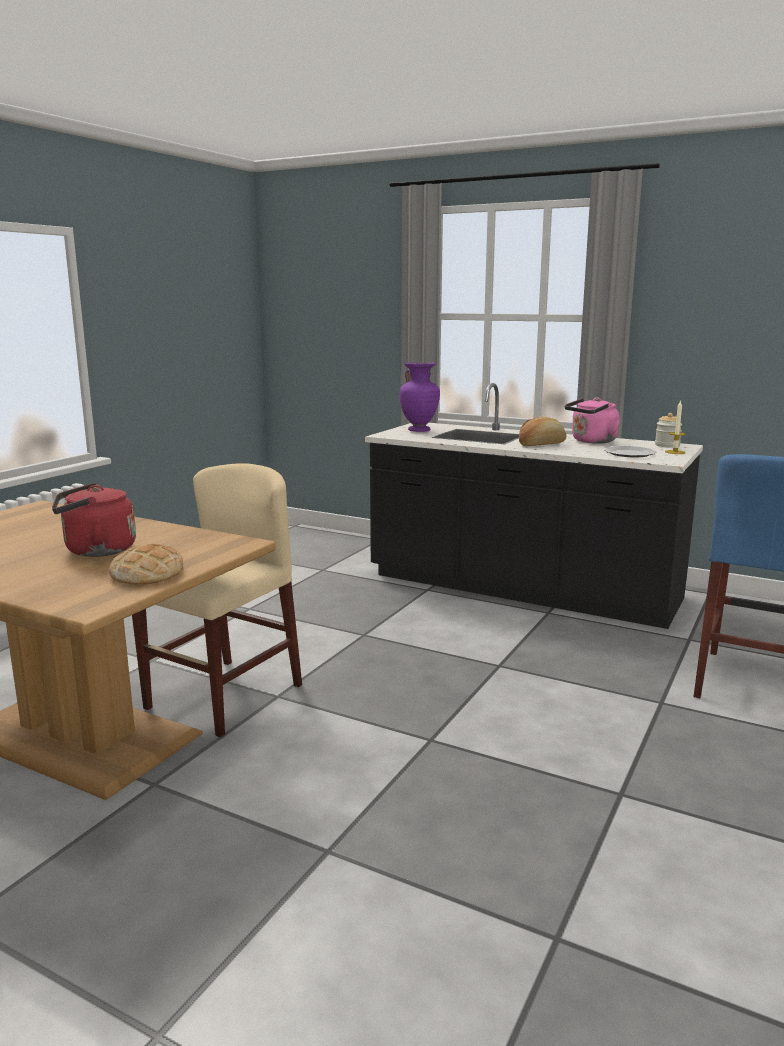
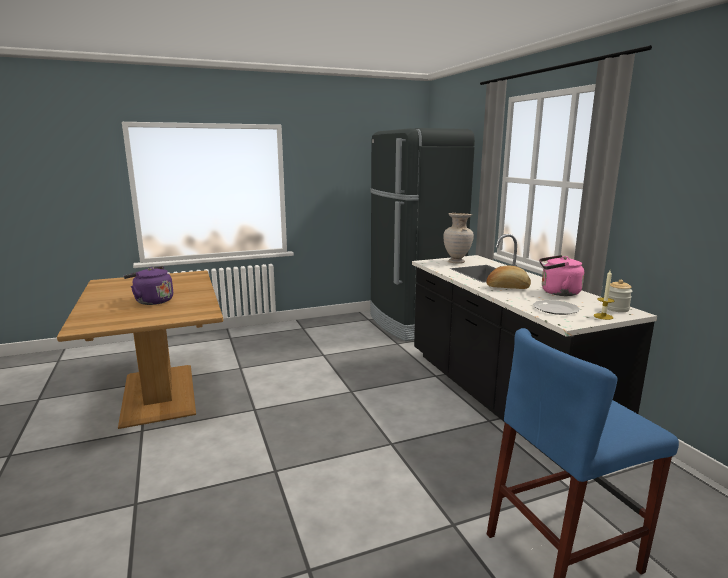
camera: 40 degrees right, 0 degrees up
(96, 551) = (152, 301): red kettle -> purple kettle
(147, 574) = (134, 318): bread -> none
(224, 696) = (234, 399): beige chair -> none
(300, 543) = (412, 323): none -> black fridge
(419, 430) = (457, 262): purple vase -> beige vase

